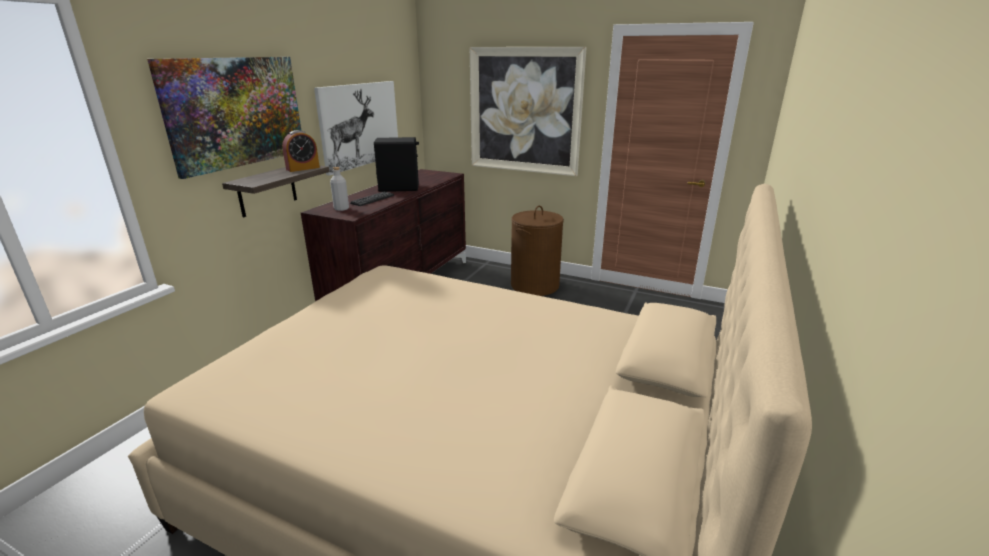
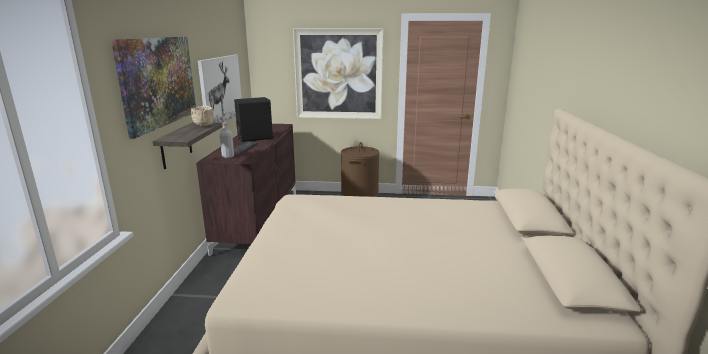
camera: 20 degrees left, 5 degrees down
(303, 168) = (203, 125): alarm clock -> beige bowl

